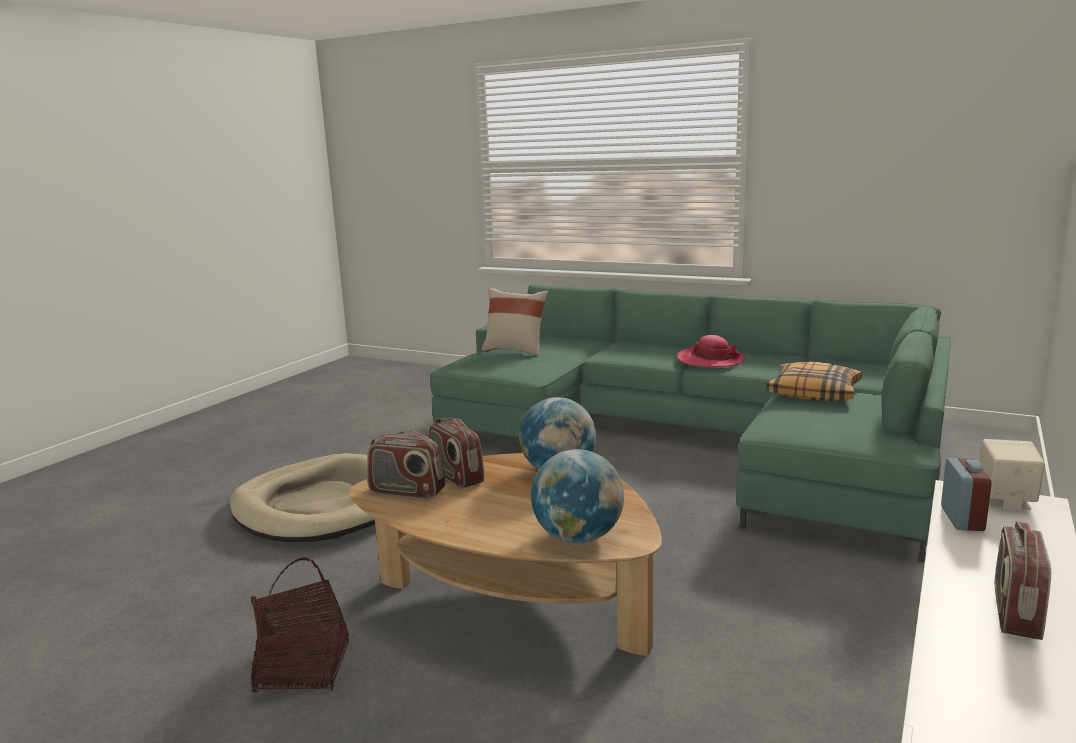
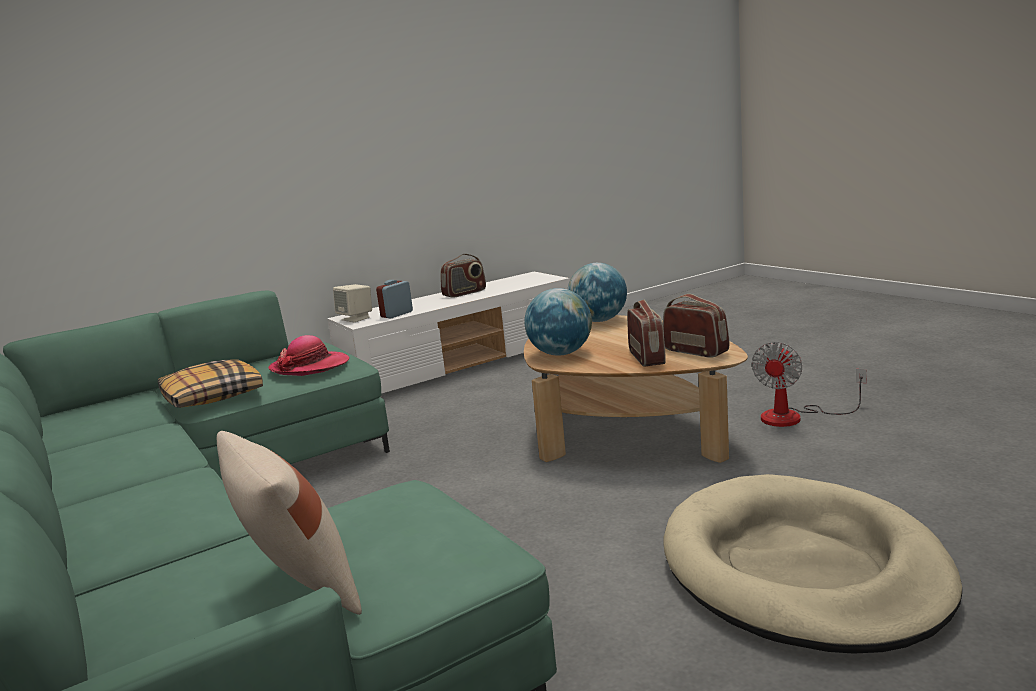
camera: 150 degrees left, 0 degrees up
(302, 668) = (794, 417): basket -> fan
(710, 360) = (141, 465): hat -> hat (310, 367)

